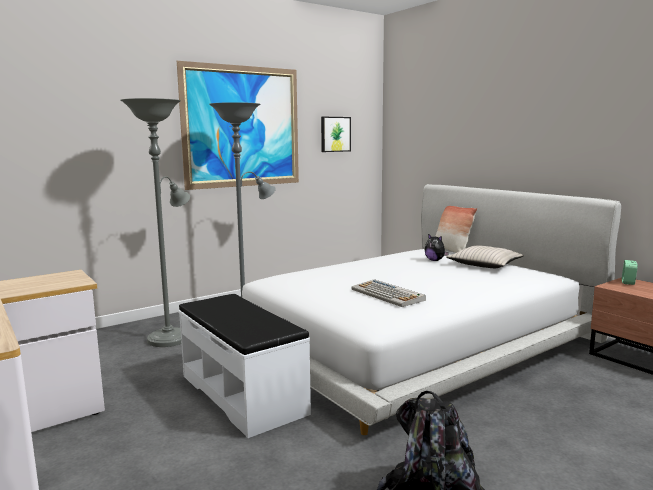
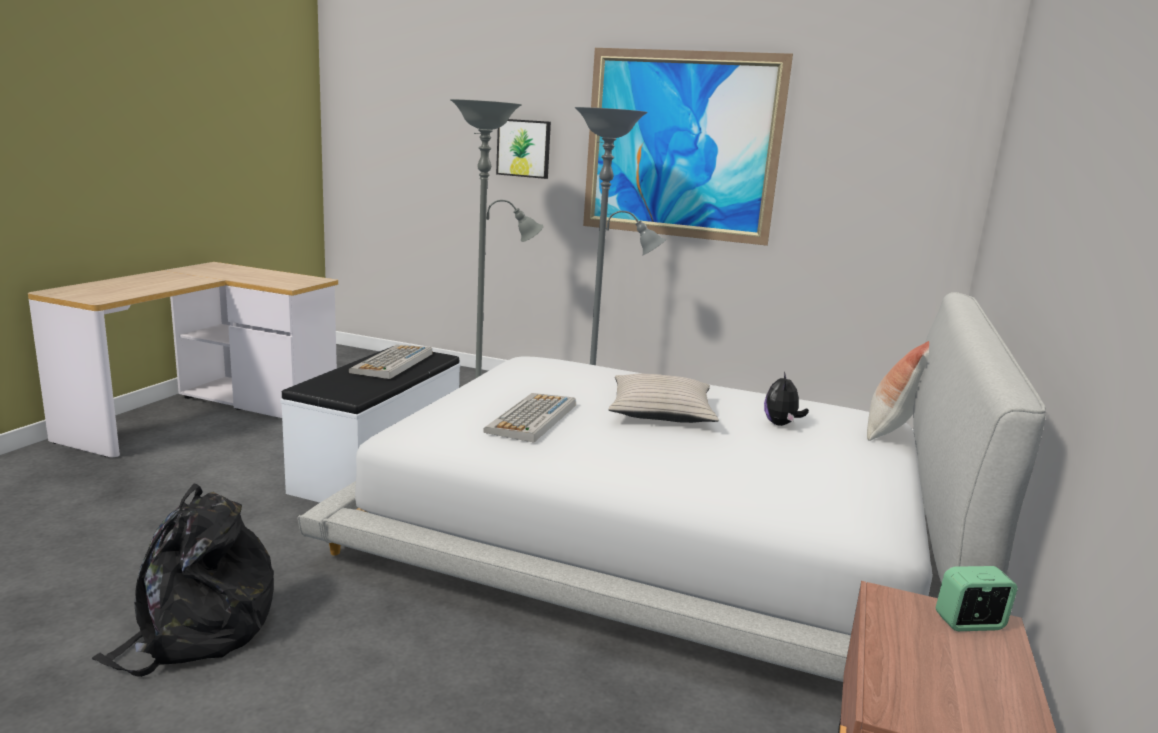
camera: 55 degrees right, 5 degrees up
(228, 309) = (393, 363): none -> keyboard
(335, 134) = (862, 171): picture -> picture (524, 148)
(484, 264) = (829, 462): beige pillow -> beige pillow (661, 412)

